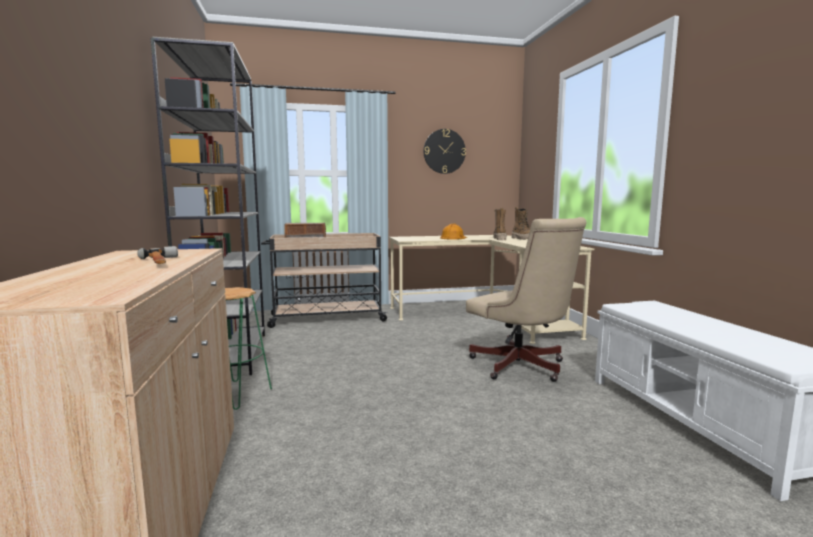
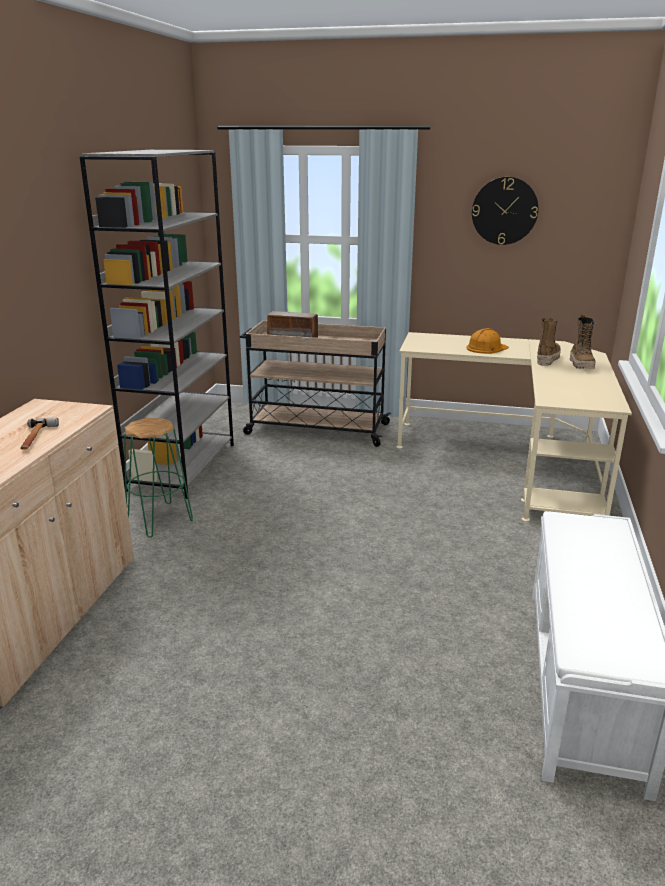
camera: 25 degrees right, 15 degrees up
(522, 367) = (467, 554): beige office chair -> none

